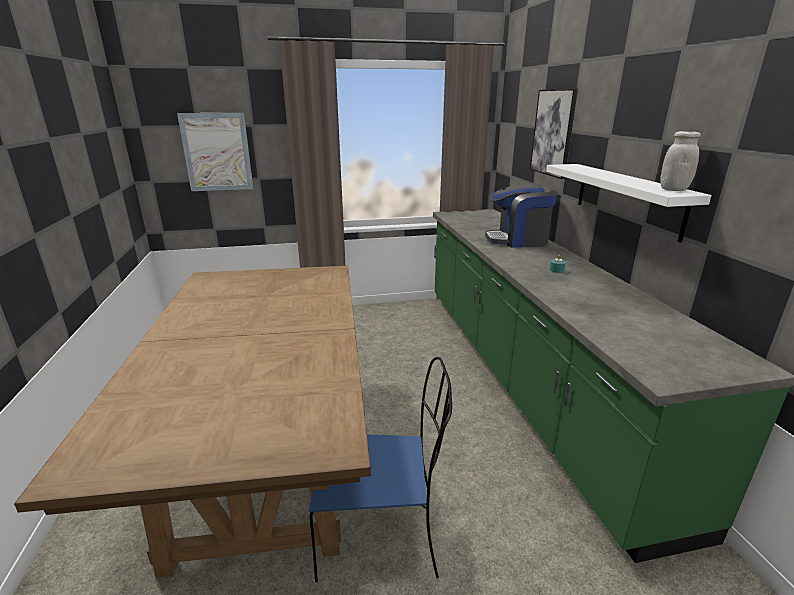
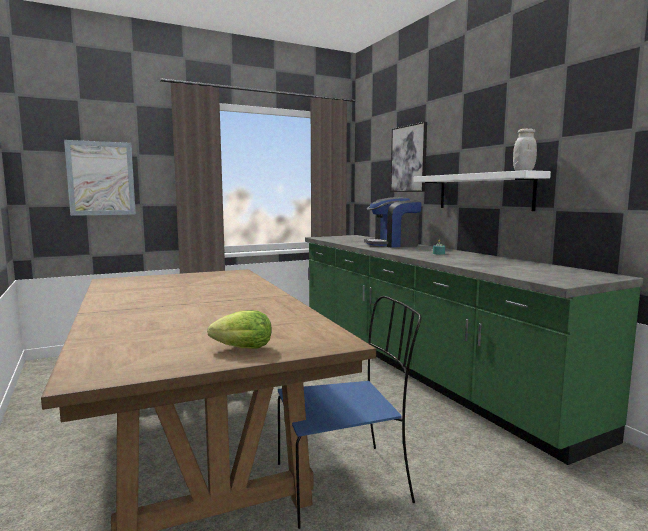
camera: 15 degrees left, 15 degrees down
(233, 442) = (239, 349): none -> lettuce

